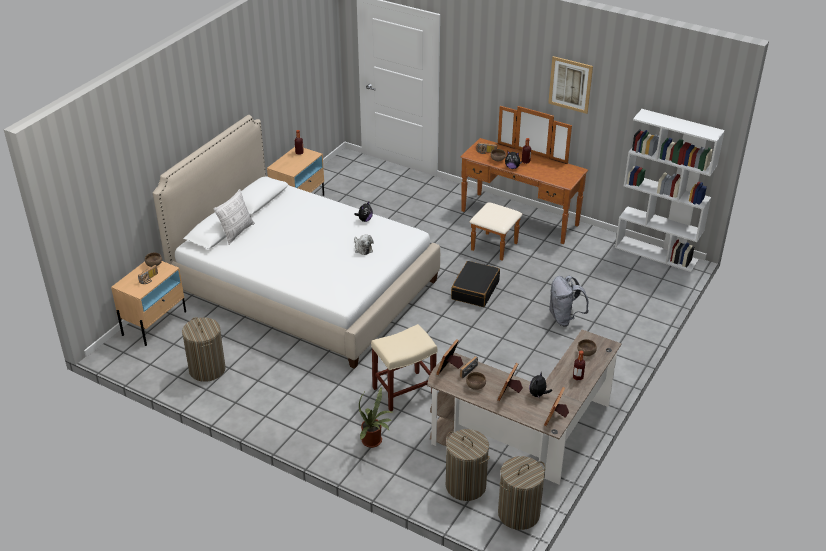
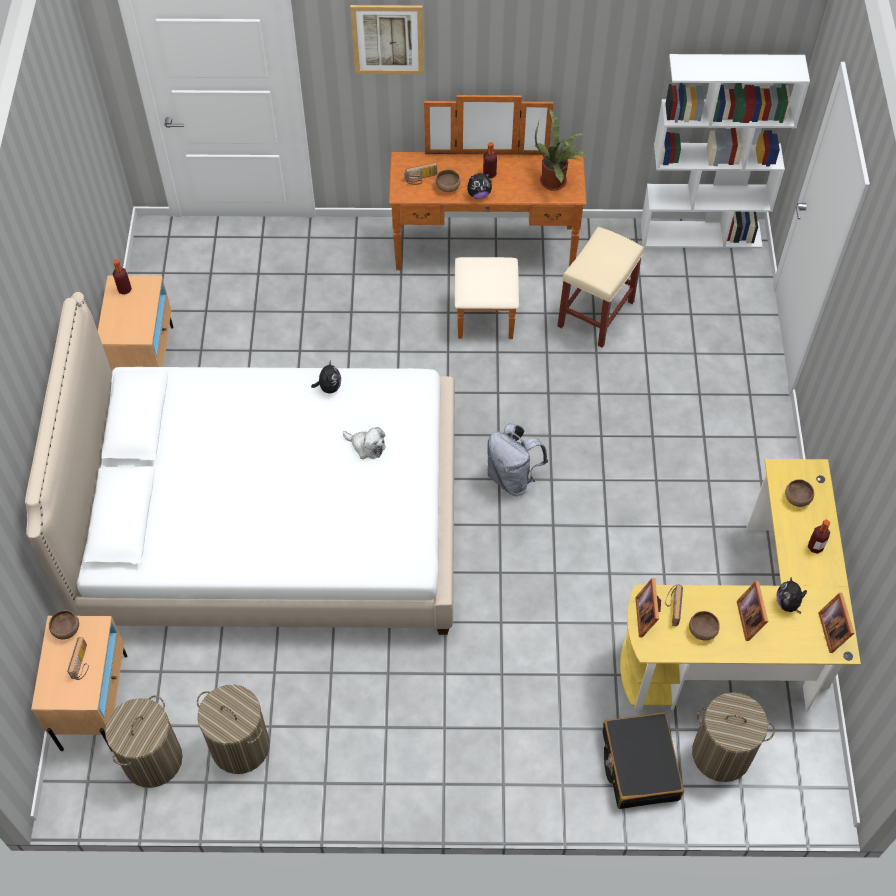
camera: 30 degrees left, 20 degrees up
(237, 232) = (153, 504): pillow -> none
(374, 441) = (560, 746): potted plant -> potted plant (556, 181)
(404, 390) = (539, 637): beige stool -> beige stool (596, 313)
(475, 290) = (512, 411): black suitcase -> black suitcase (639, 765)
(518, 514) = (811, 762): laundry basket -> laundry basket (152, 759)
(525, 440) = (743, 638): brown desk -> yellow desk
(564, 318) = (659, 405): grey backpack -> grey backpack (512, 477)
(570, 84) = (543, 44): picture -> picture (387, 39)

